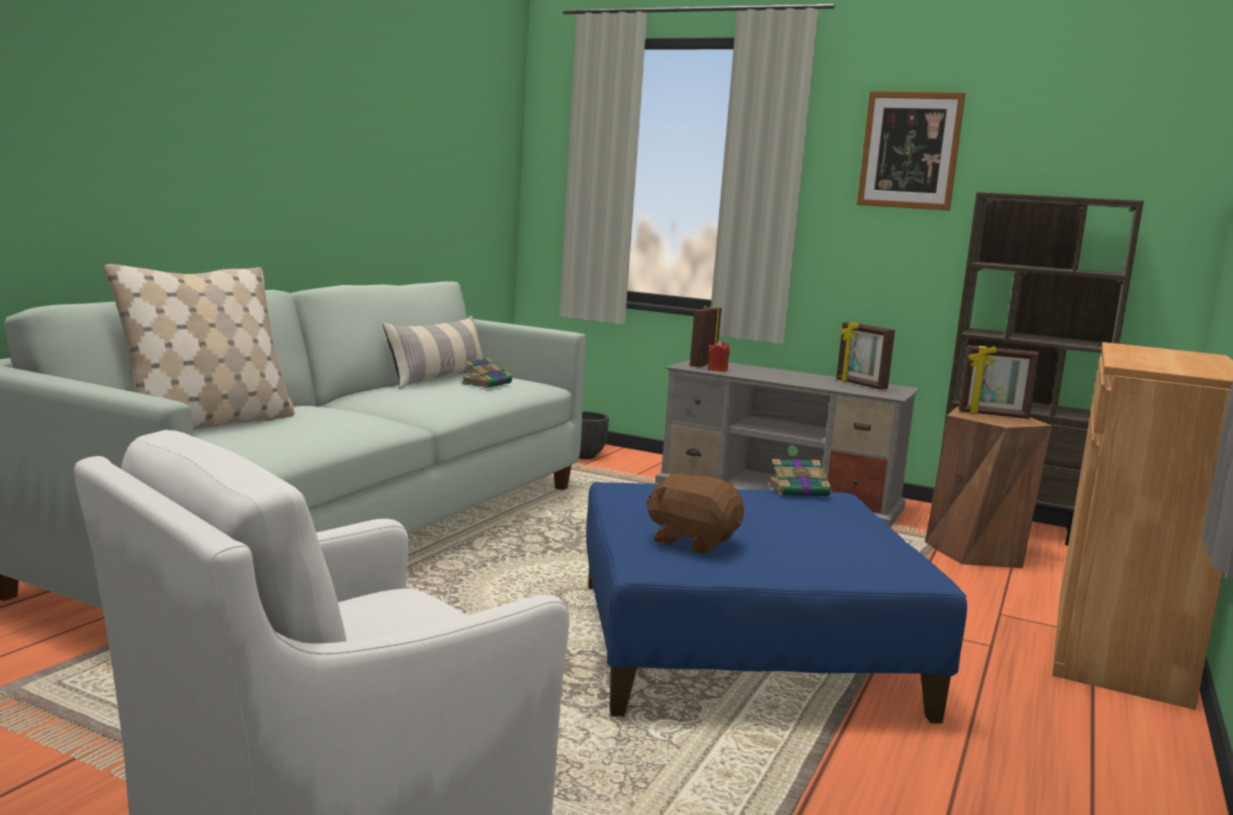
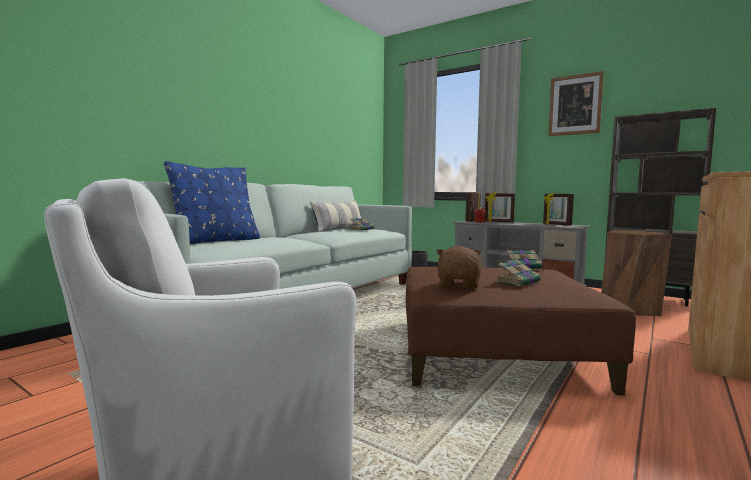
camera: 10 degrees right, 5 degrees down
(208, 424) = (216, 241): beige pillow -> blue pillow
(692, 541) = (458, 285): brown plush toy -> brown plush toy turned 60 degrees clockwise
(741, 646) = (493, 352): blue ottoman -> brown ottoman
(791, 533) = (518, 281): none -> book
(993, 415) = (635, 231): picture frame -> picture frame (498, 222)

